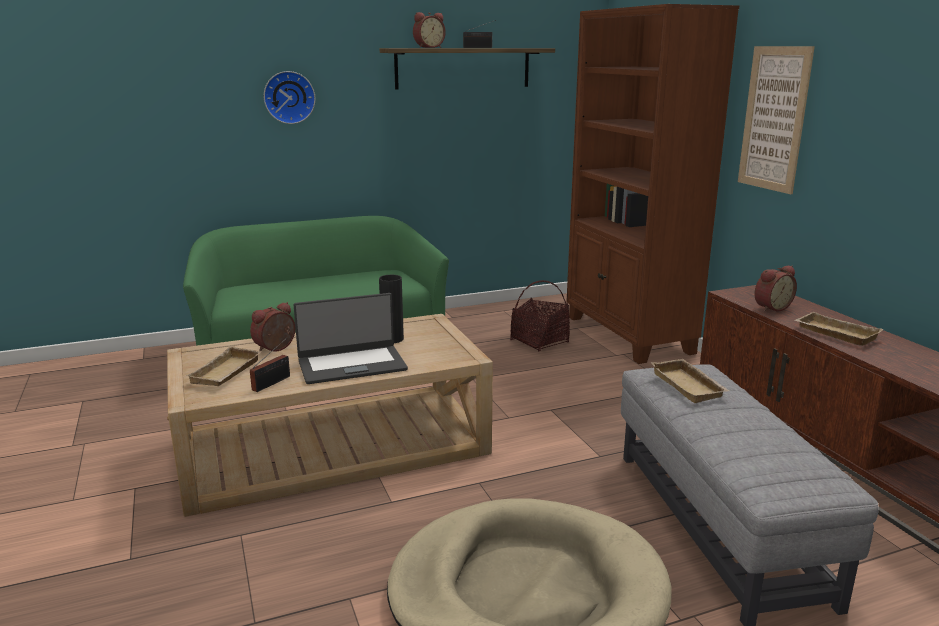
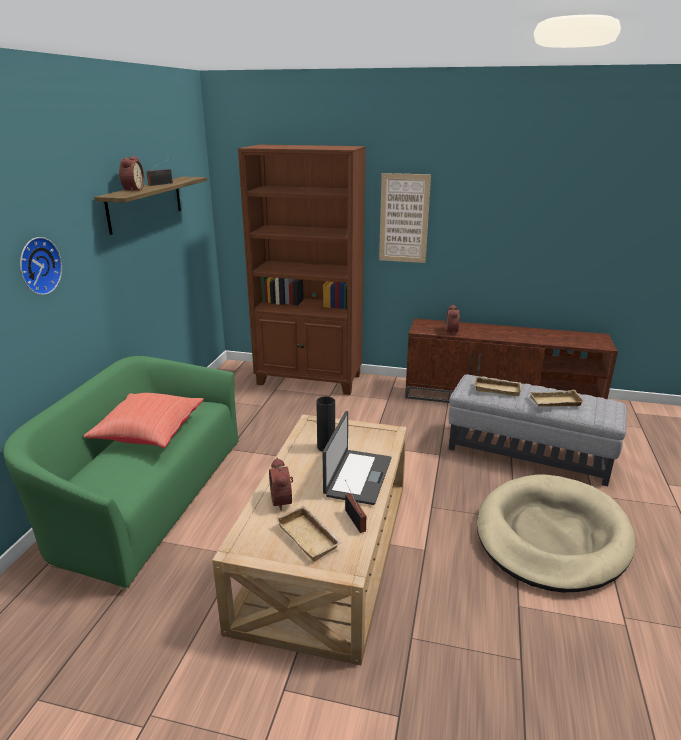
camera: 55 degrees left, 5 degrees up
(332, 281) = (148, 434): none -> red pillow
(539, 341) = (276, 409): basket -> none
(834, 334) = (497, 335): beige tray -> beige tray (555, 403)

